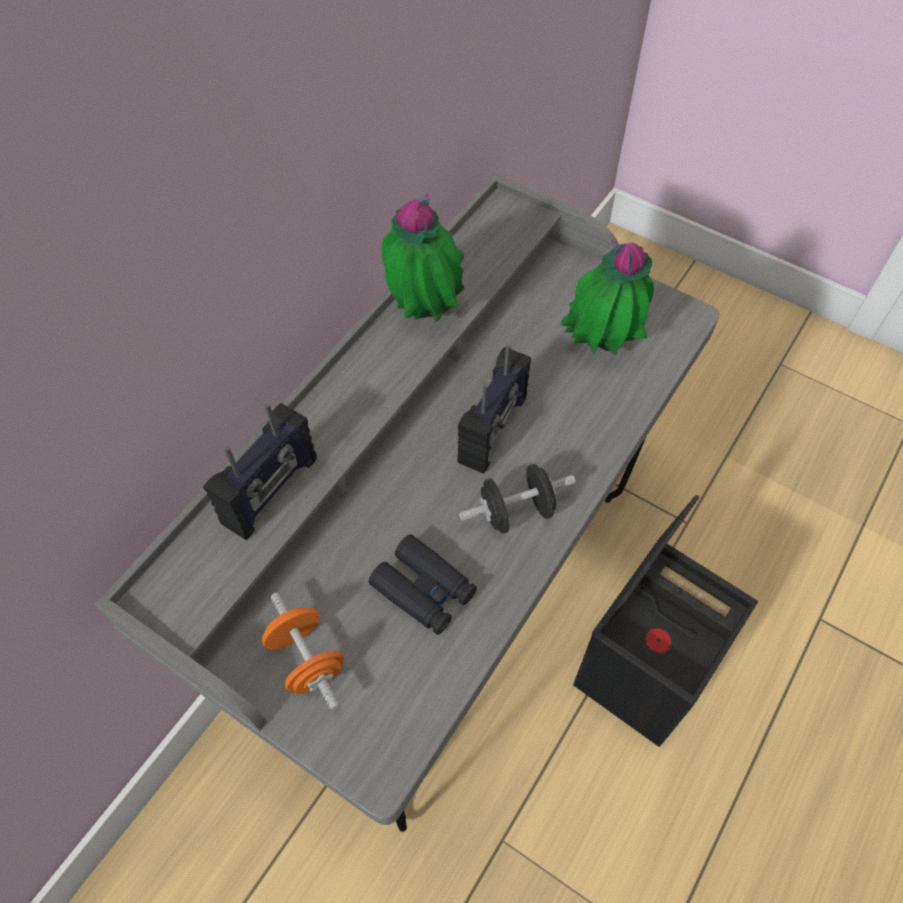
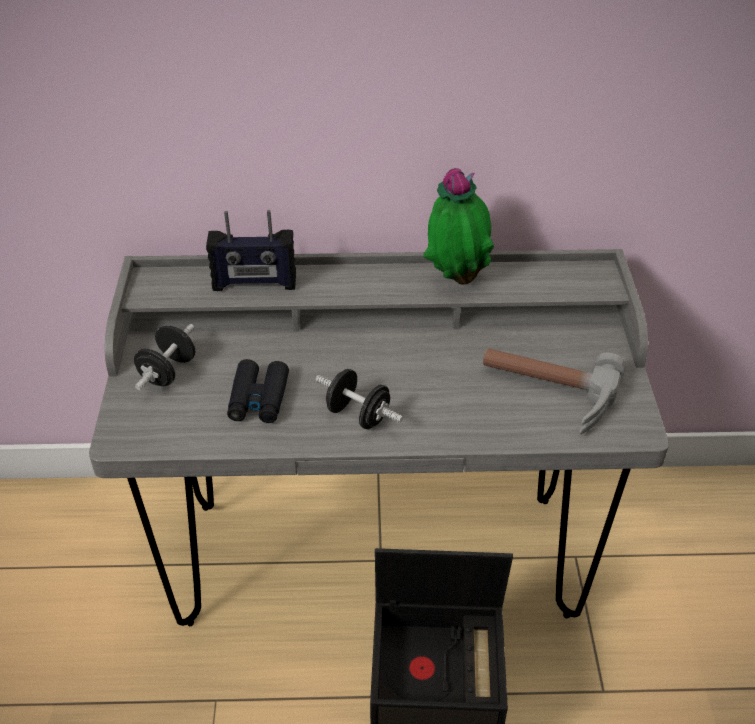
camera: 55 degrees right, 15 degrees down
(307, 660) = (168, 372): orange dumbbell -> black dumbbell
(494, 430) = (414, 373): radio -> none
(599, 349) = (546, 394): potted plant -> hammer

